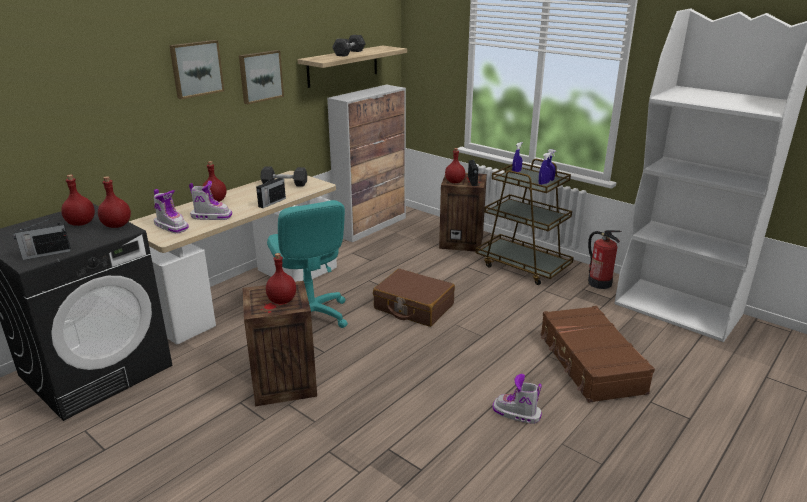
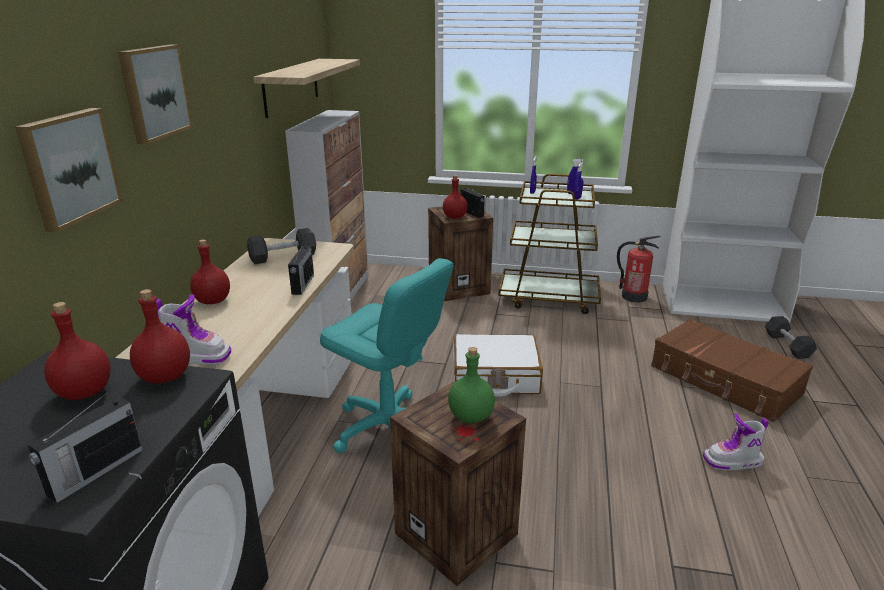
camera: 30 degrees left, 0 degrees up
(211, 216) = (240, 324): boot -> none
(260, 76) = (221, 103): picture -> picture (68, 167)
(281, 301) = (471, 417): red bottle -> green bottle
(349, 53) = (305, 67): black dumbbell -> black dumbbell (787, 345)
(413, 307) = (495, 376): brown suitcase -> white suitcase

